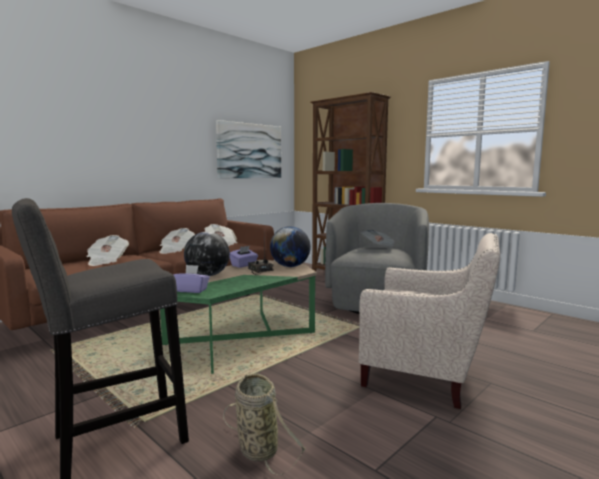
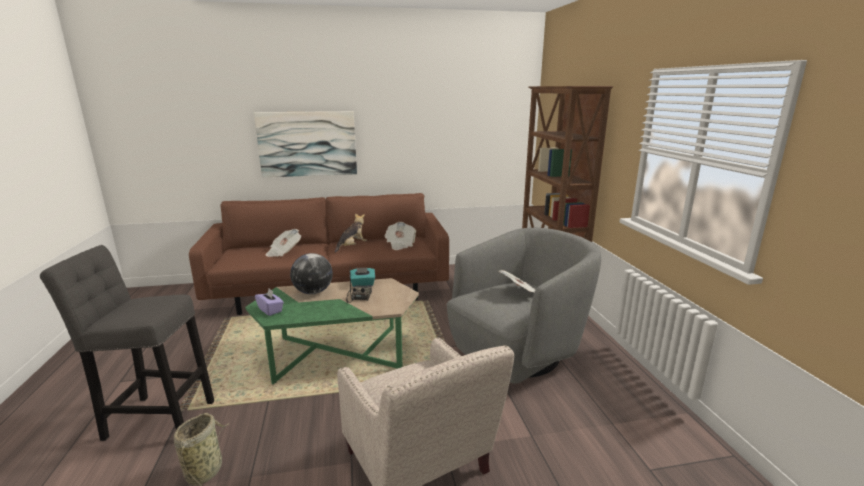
camera: 35 degrees right, 10 degrees up
(176, 250) = (352, 246): newspaper -> plush toy
(244, 265) = (362, 284): purple tissue box -> turquoise tissue box
(249, 151) = (470, 139): picture -> picture (307, 144)
(290, 266) = (394, 297): globe -> none

